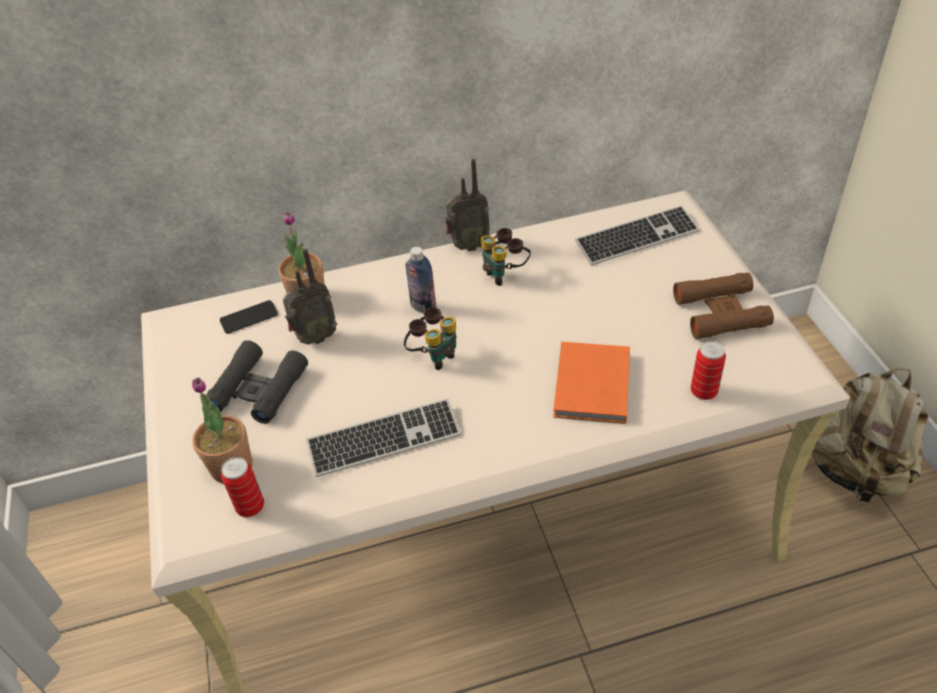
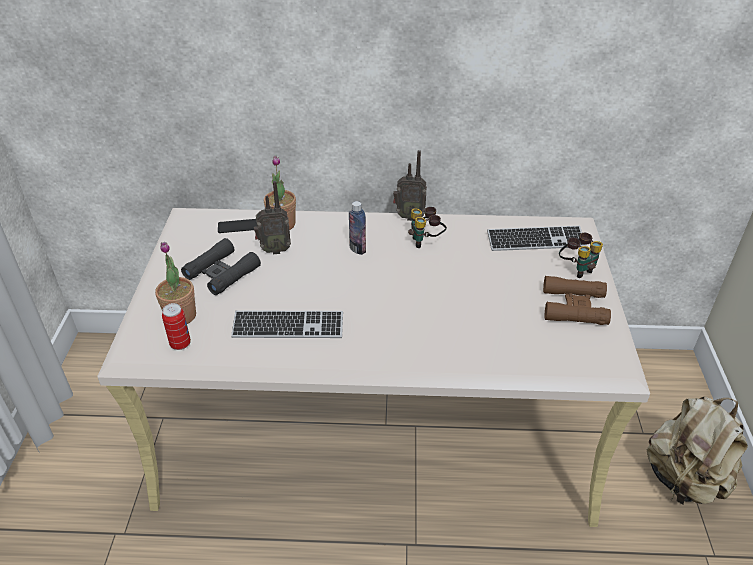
camera: 15 degrees right, 5 degrees down
(434, 356) = (349, 282): binoculars -> binoculars (577, 268)
(590, 387) = (450, 331): orange book -> none
(703, 392) = (533, 357): can -> none

